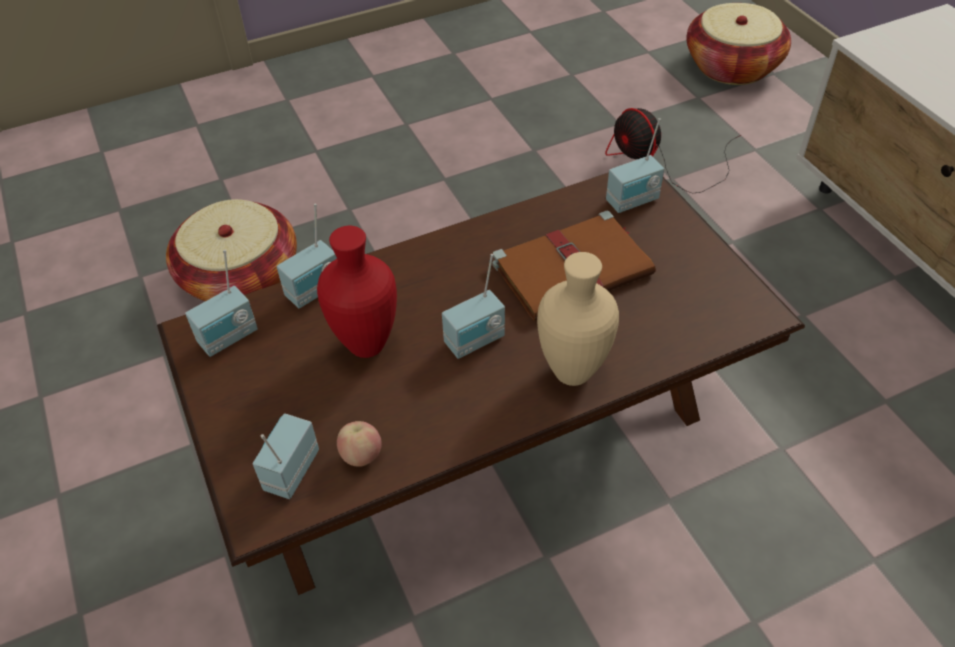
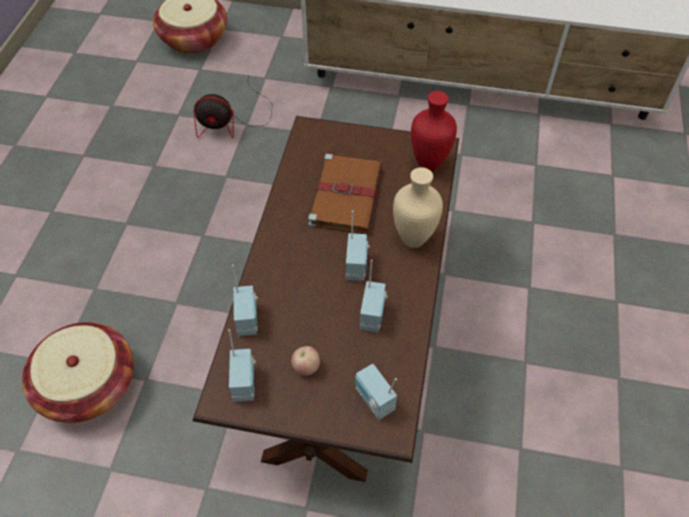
camera: 55 degrees left, 5 degrees up
(361, 456) = (391, 361): apple -> apple (306, 367)
(368, 343) = (314, 315): red vase -> red vase (428, 163)
(633, 202) = (322, 141): radio -> radio (373, 315)

